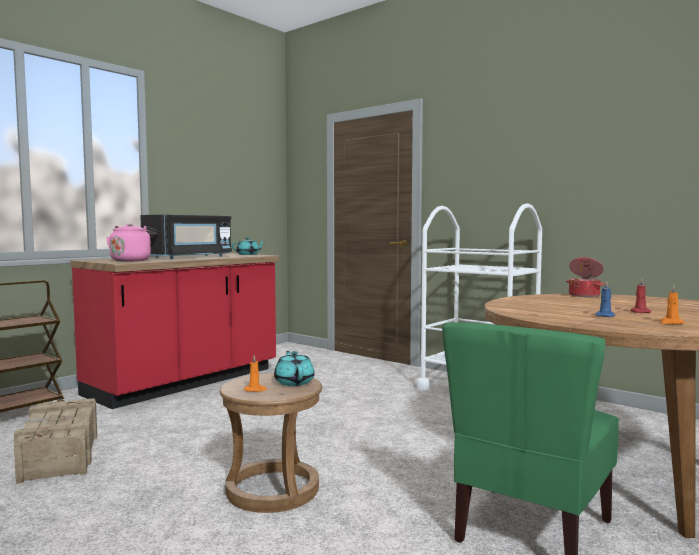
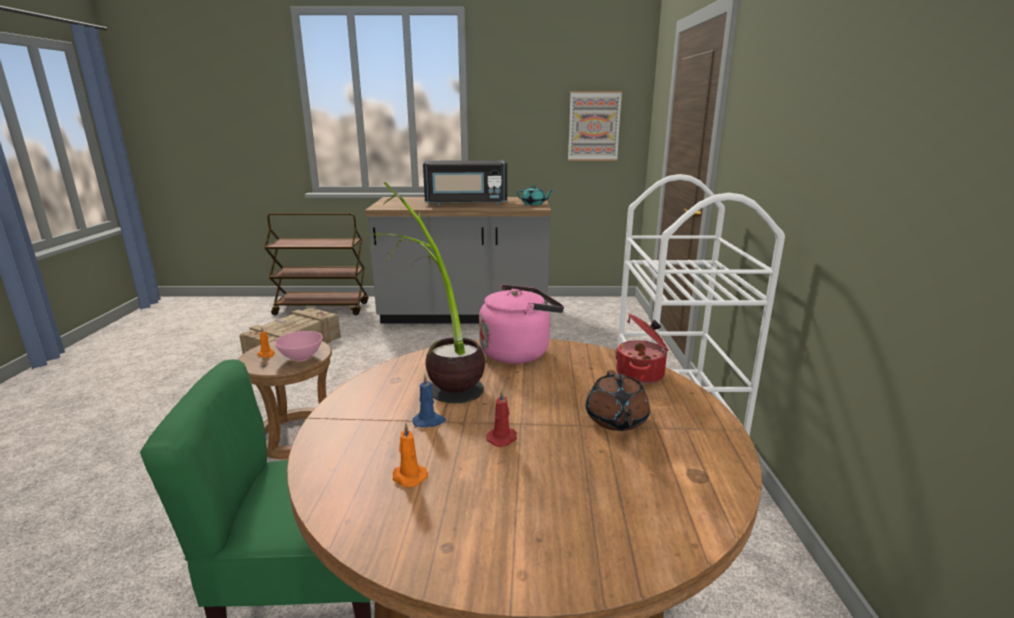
camera: 50 degrees right, 15 degrees up
(132, 260) = (402, 204): pink kettle -> pink kettle (518, 352)
(186, 382) = (464, 315): red counter -> grey counter
(250, 192) = (594, 126): none -> picture
(294, 382) = (301, 358): turquoise teapot -> pink bowl
(540, 310) = (437, 377): none -> potted plant
(635, 302) = (616, 420): none -> brown teapot

